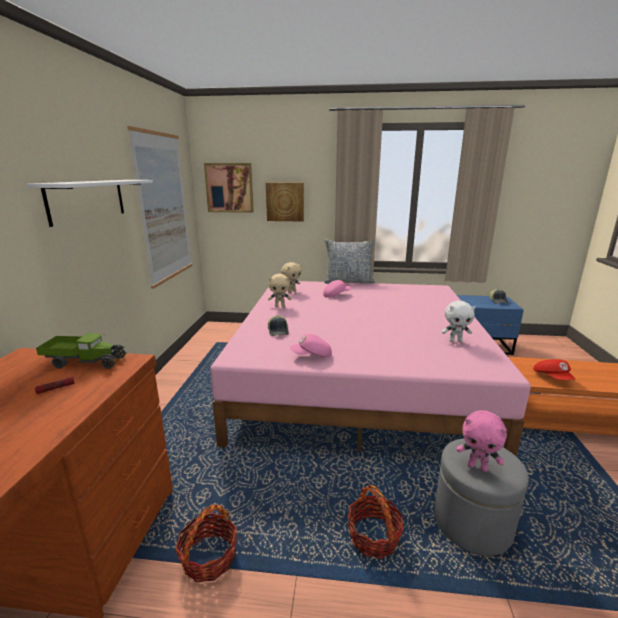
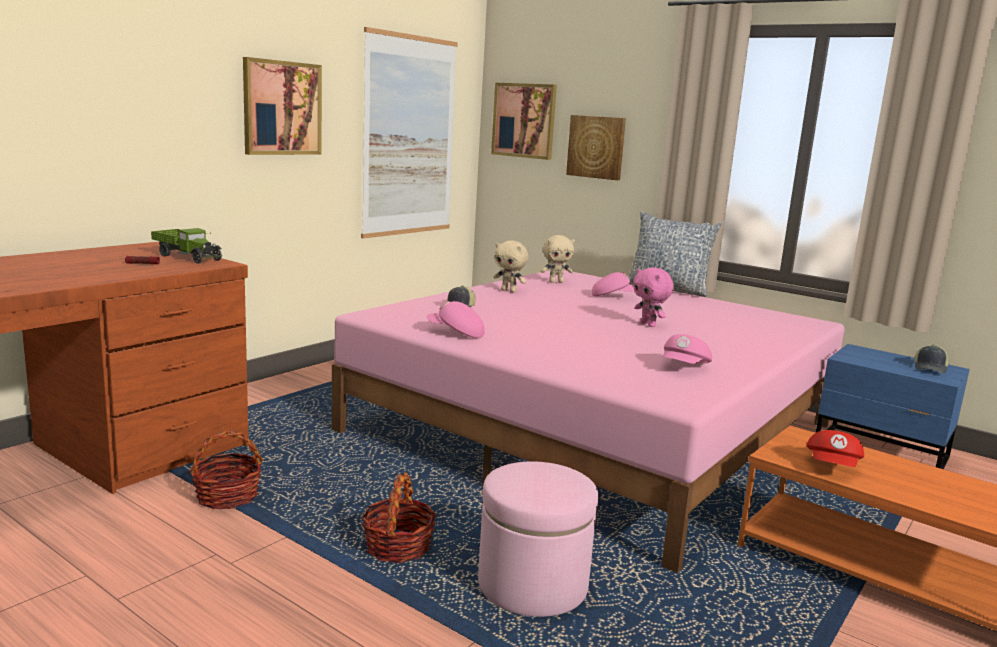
camera: 30 degrees right, 5 degrees down
(87, 200) = (282, 108): white shelf -> picture
(455, 341) = (685, 367): white plush toy -> pink cap
(472, 522) = (532, 584): grey ottoman -> pink ottoman
(477, 467) = (522, 481): pink plush toy -> pink plush toy (649, 325)

